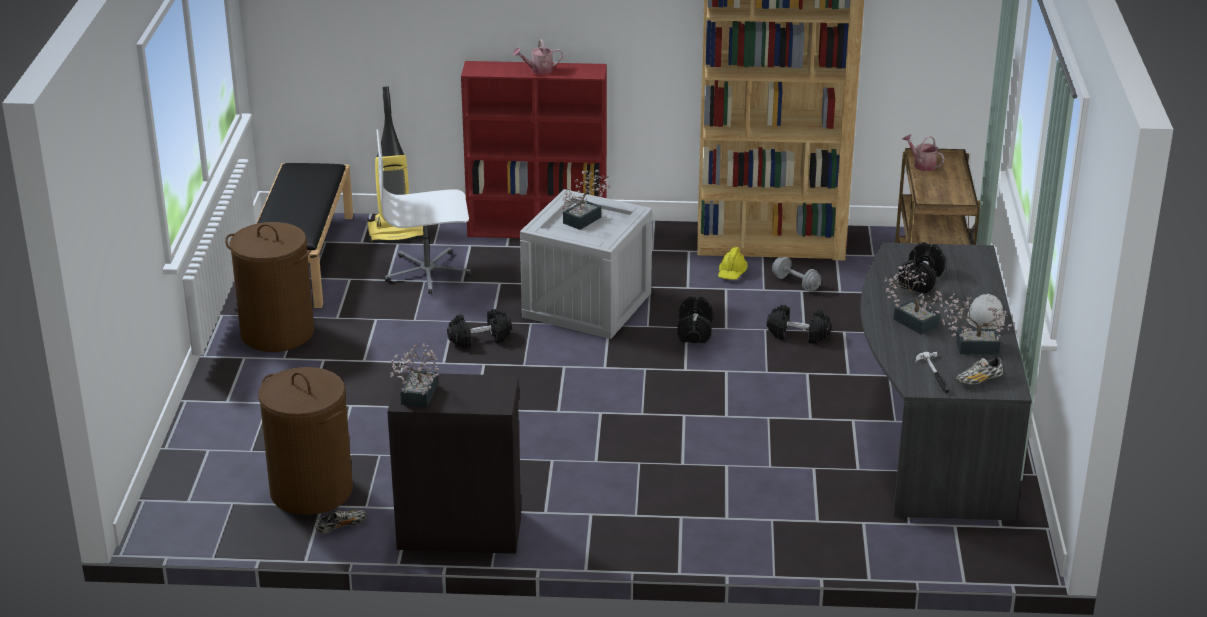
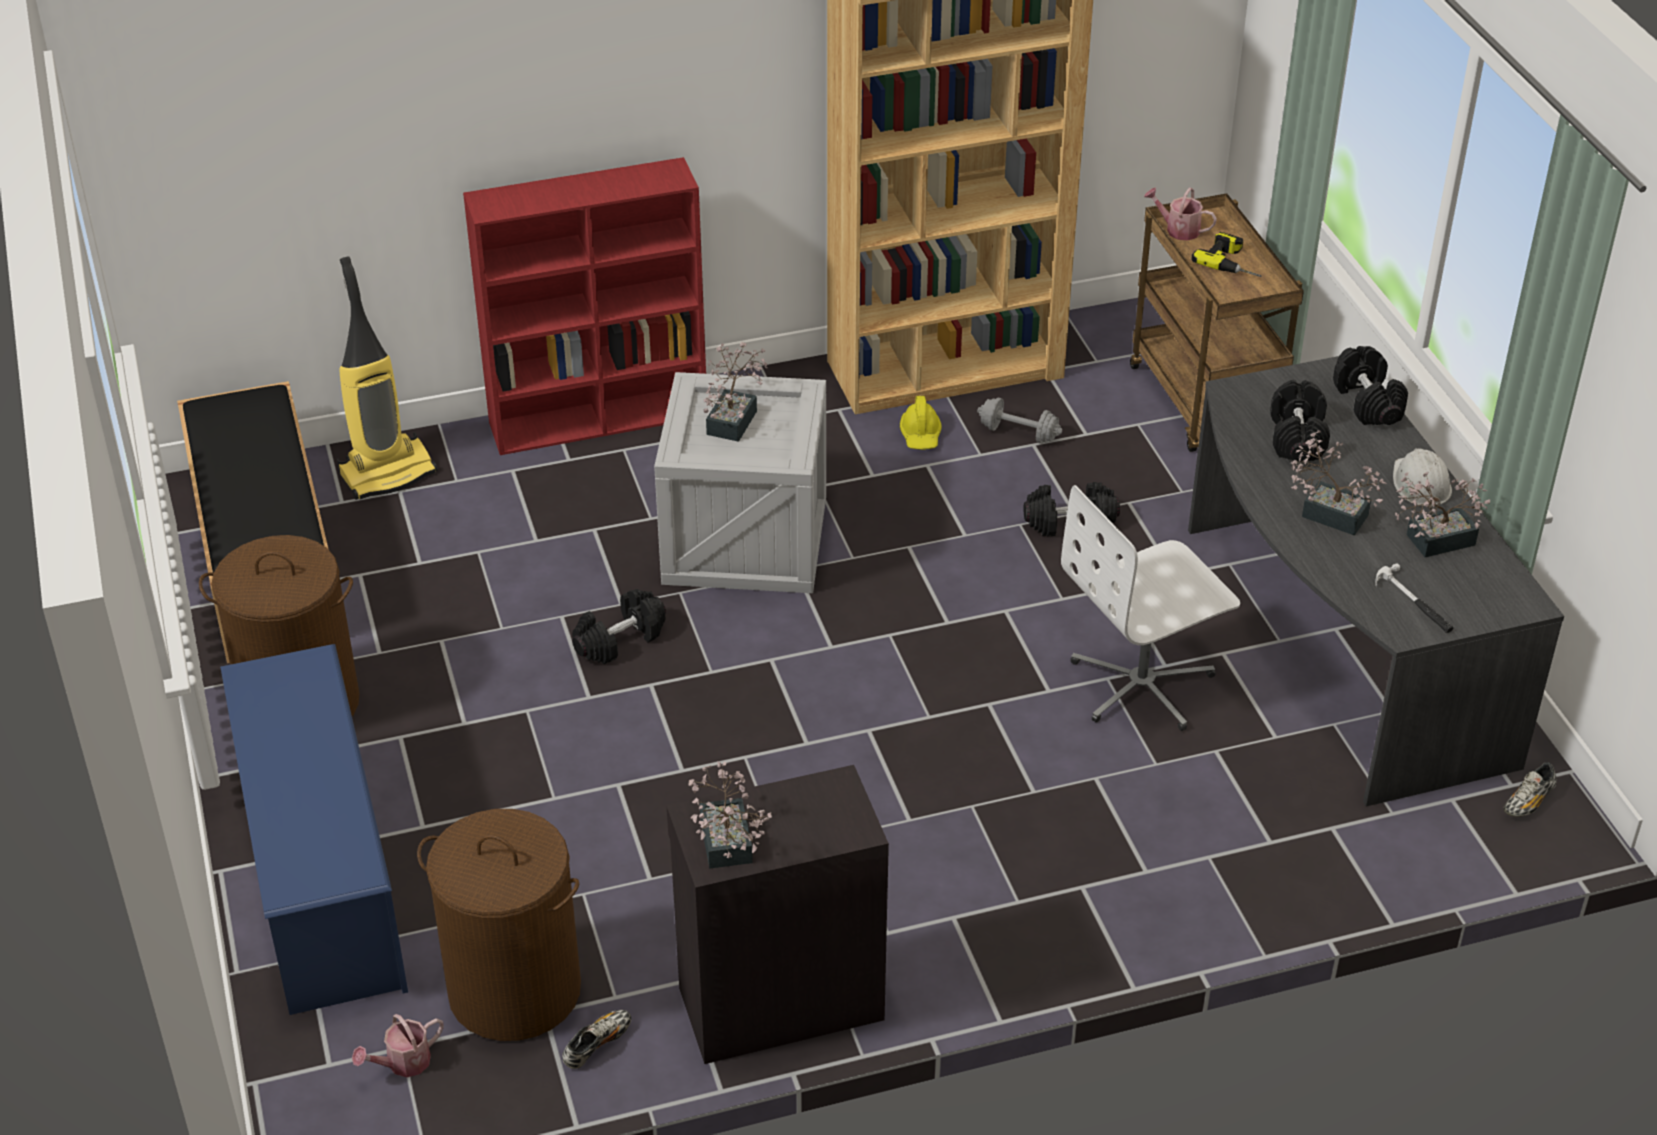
camera: 20 degrees left, 10 degrees up
(238, 417) = (323, 881): none -> blue shoe rack
(428, 272) = (475, 535): white office chair -> white office chair (1142, 685)
(538, 70) = (588, 189): watering can -> watering can (403, 1063)
(695, 331) = (924, 551): black dumbbell -> black dumbbell (1368, 402)
(947, 187) = (1234, 262): none -> power drill
(978, 380) = (1476, 598): shoe -> shoe (1528, 801)

